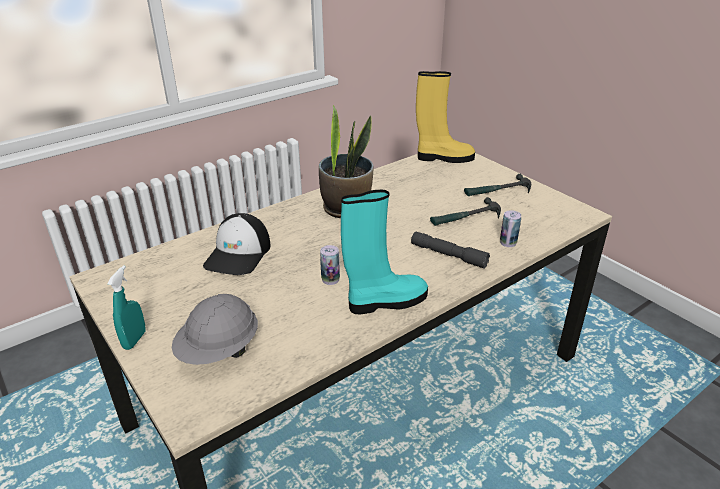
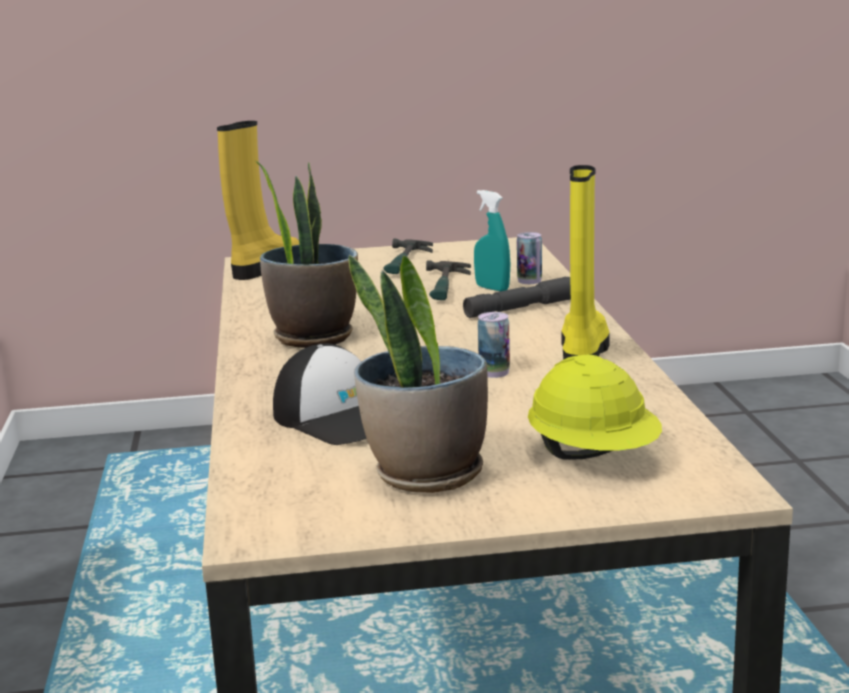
camera: 60 degrees left, 15 degrees down
(134, 340) = (499, 515): turquoise spray bottle -> turquoise spray bottle (492, 288)
(177, 302) = (426, 475): none -> potted plant
(219, 351) = (594, 458): grey hard hat -> yellow hard hat
(385, 302) = (583, 353): turquoise boot -> yellow boot

